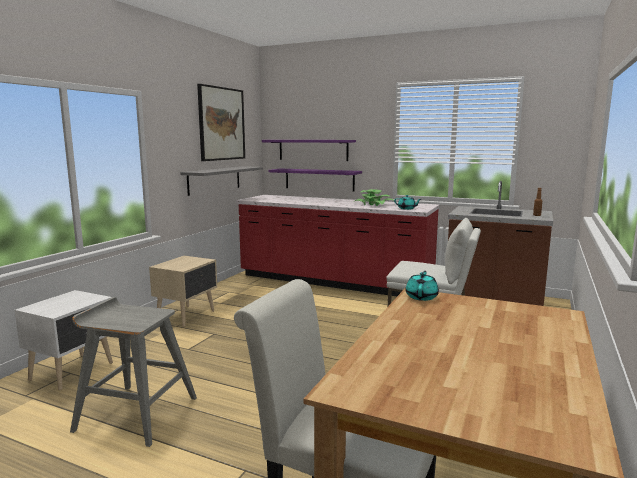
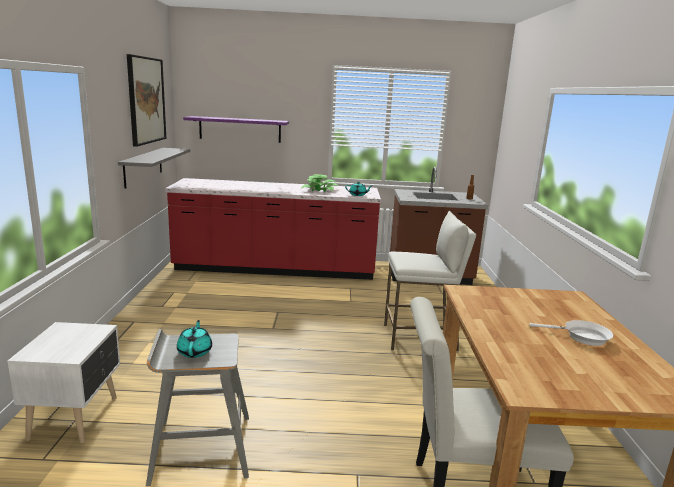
camera: 25 degrees left, 5 degrees up
(187, 316) = (152, 328): beige nightstand -> none
(319, 179) = (247, 161): purple shelf -> none
(421, 297) = (467, 292): turquoise teapot -> turquoise teapot (195, 351)
(508, 353) = (582, 337): none -> white frying pan

